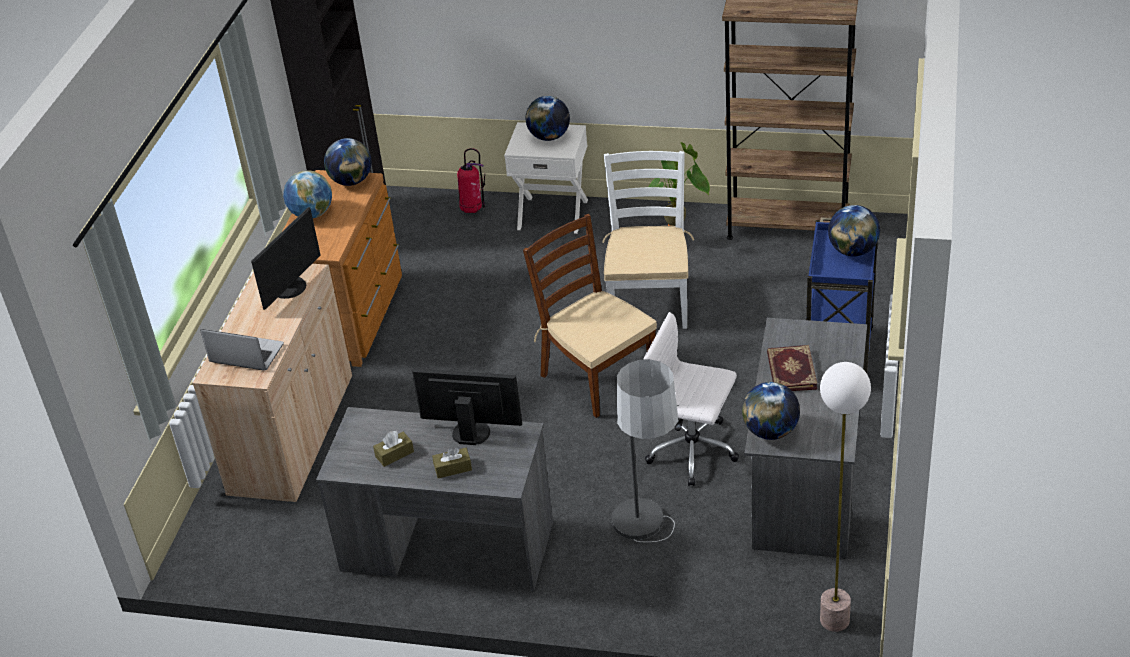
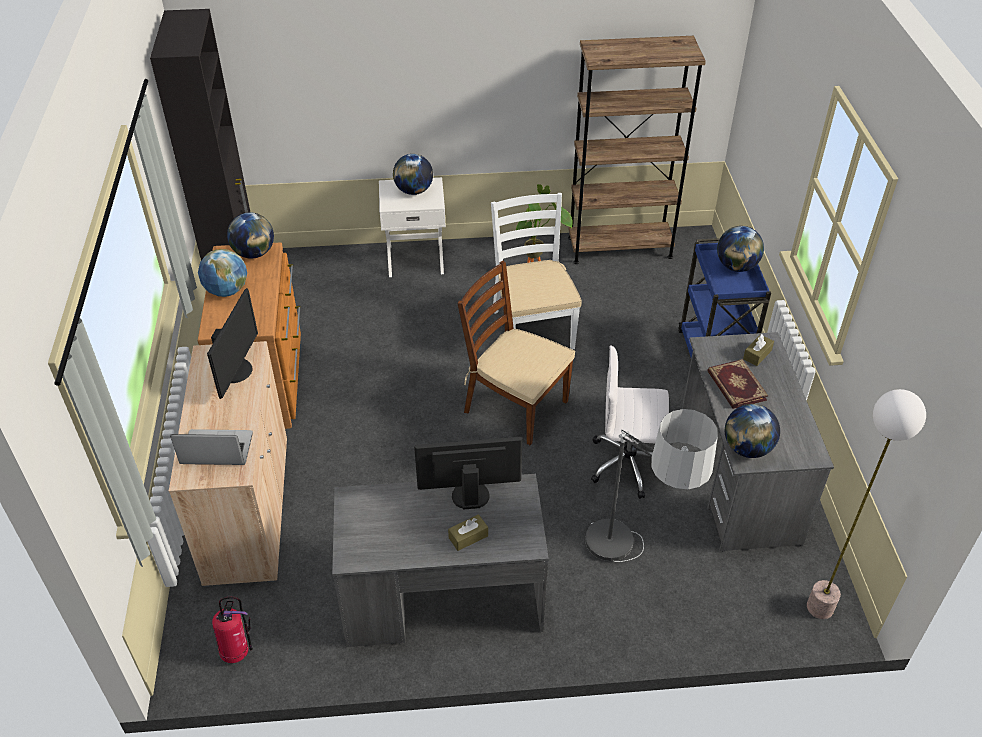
camera: 20 degrees left, 5 degrees up
(394, 454) = (403, 531): brown tissue box -> brown tissue box (757, 354)
(473, 209) = (342, 262): fire extinguisher -> fire extinguisher (237, 651)

